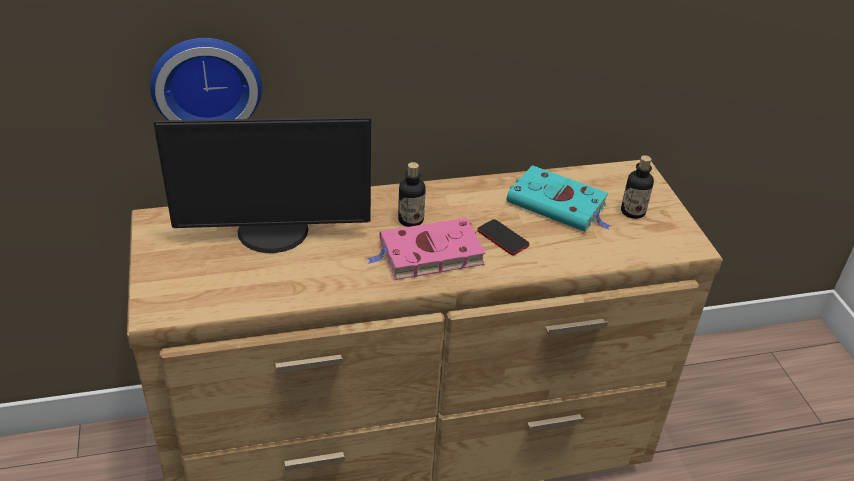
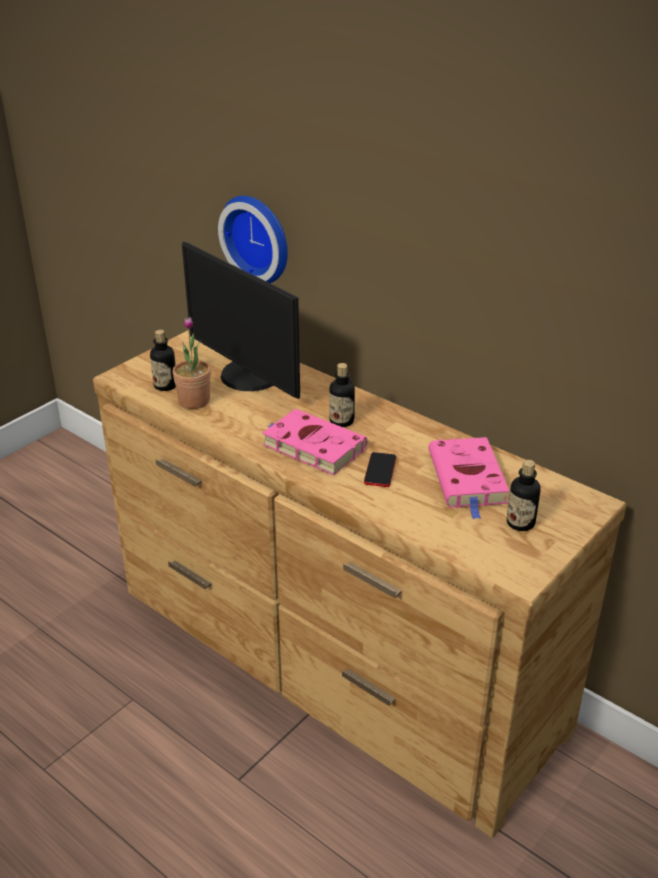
camera: 55 degrees right, 5 degrees down
(217, 290) = (165, 385): none -> bottle
(270, 285) = (194, 401): none -> potted plant
(559, 205) = (468, 480): turquoise book -> pink book

